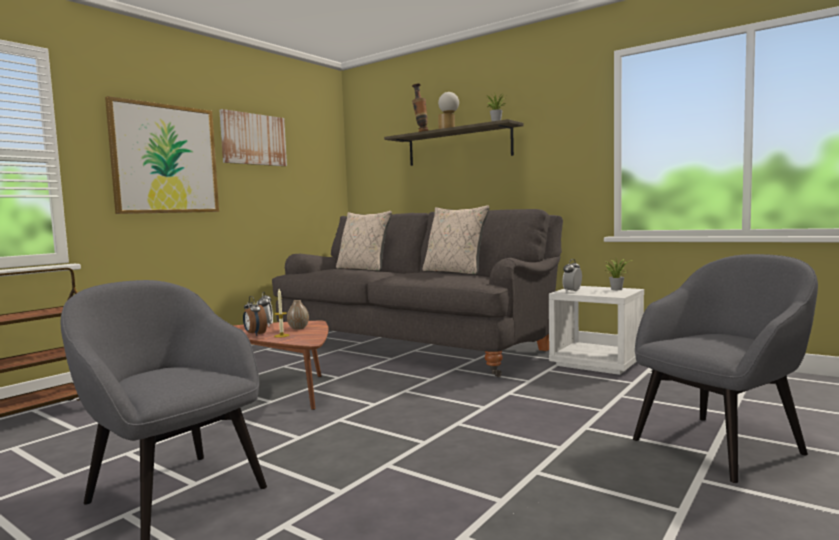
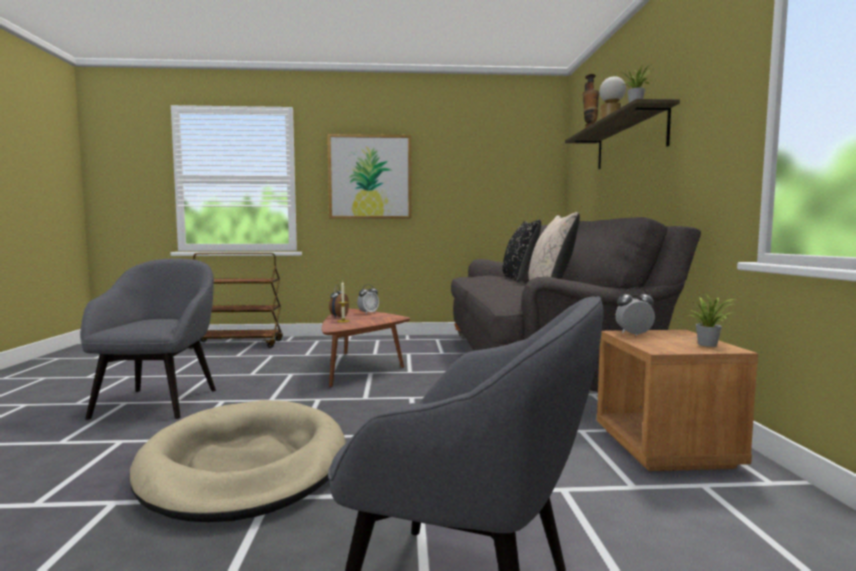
camera: 50 degrees right, 0 degrees up
(253, 139) = (453, 155): picture -> none
(298, 328) = (372, 319): vase -> none
(363, 269) = (519, 279): beige pillow -> black pillow
(456, 471) = (245, 465): none -> beige dog bed
(597, 363) = (666, 448): white nightstand -> brown nightstand

